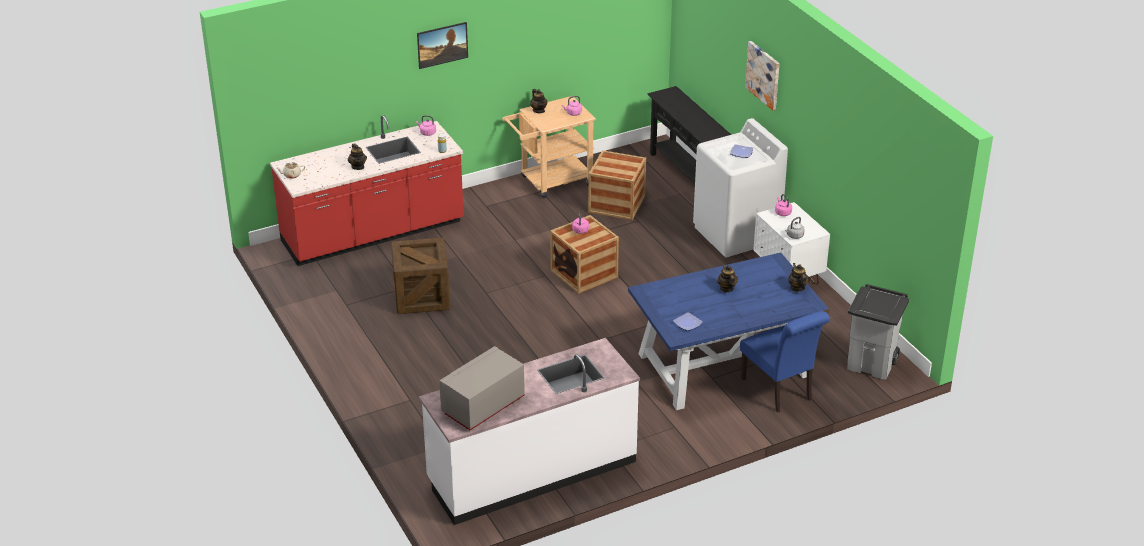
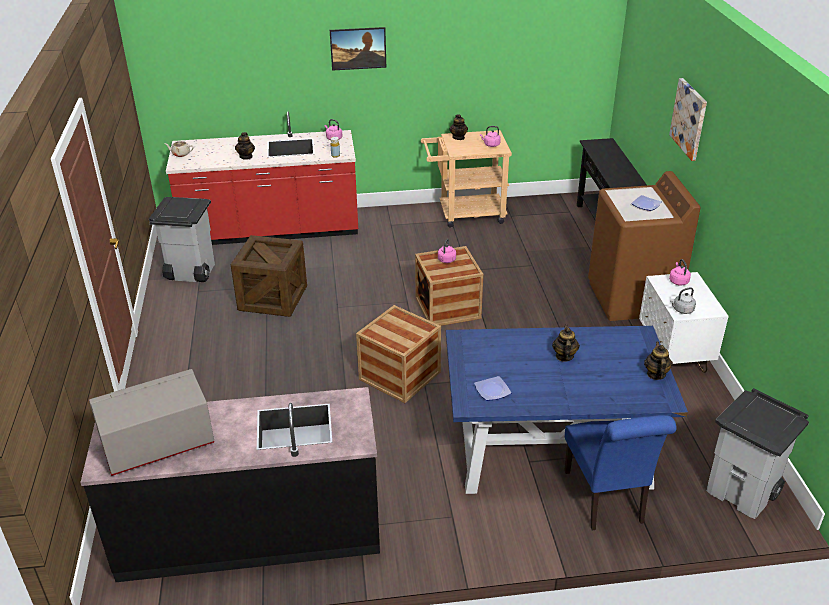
camera: 20 degrees right, 0 degrees up
(325, 289) = (190, 273): none -> grey trash can
(531, 471) = (250, 532): white counter -> black counter
(616, 204) = (519, 245): crate -> crate (400, 375)
(736, 234) = (632, 298): white washing machine -> brown washing machine

